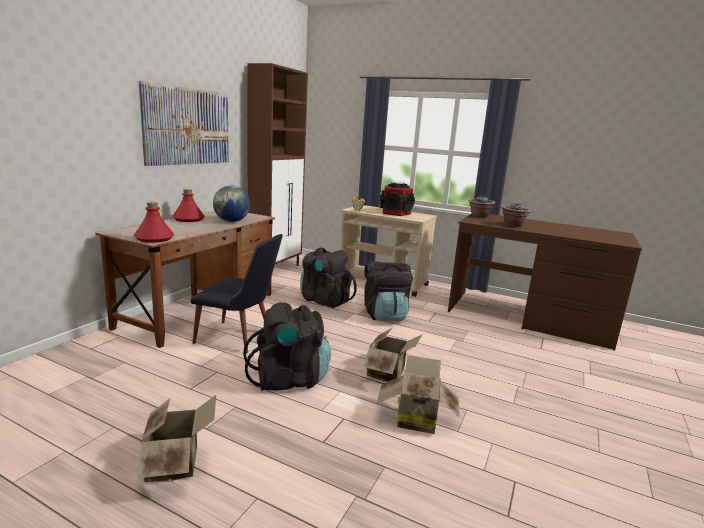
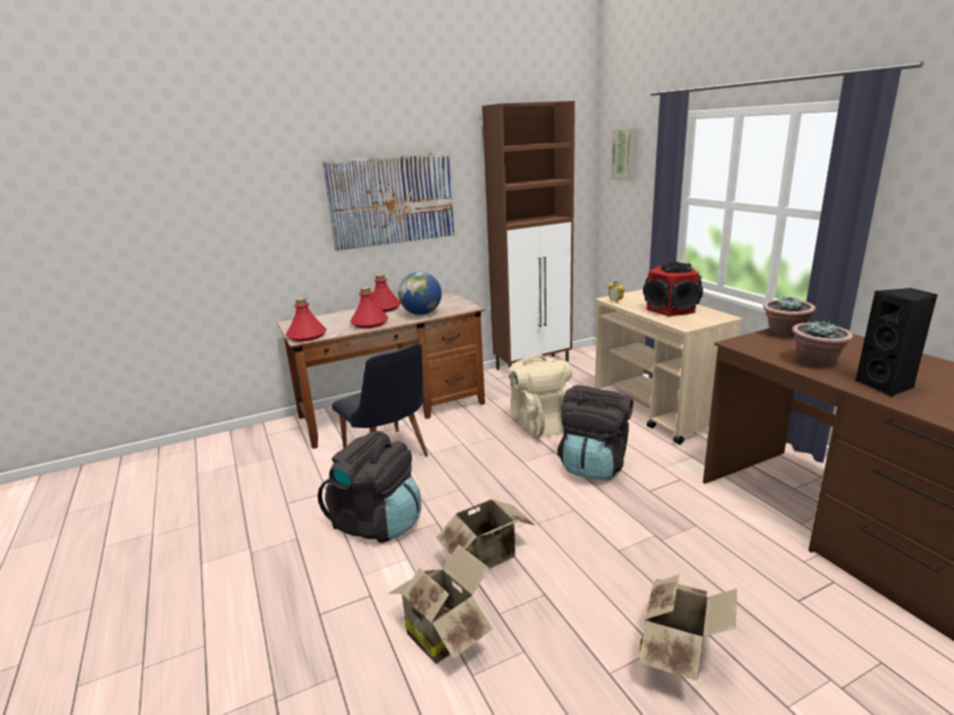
camera: 40 degrees right, 5 degrees up
(178, 463) = (196, 579): cardboard box -> cardboard box (679, 652)
(198, 228) = (369, 323): none -> red bottle
(324, 300) = (539, 424): black backpack -> beige backpack
(331, 115) = (625, 154): none -> picture
(553, 231) = (887, 386): none -> black speaker

